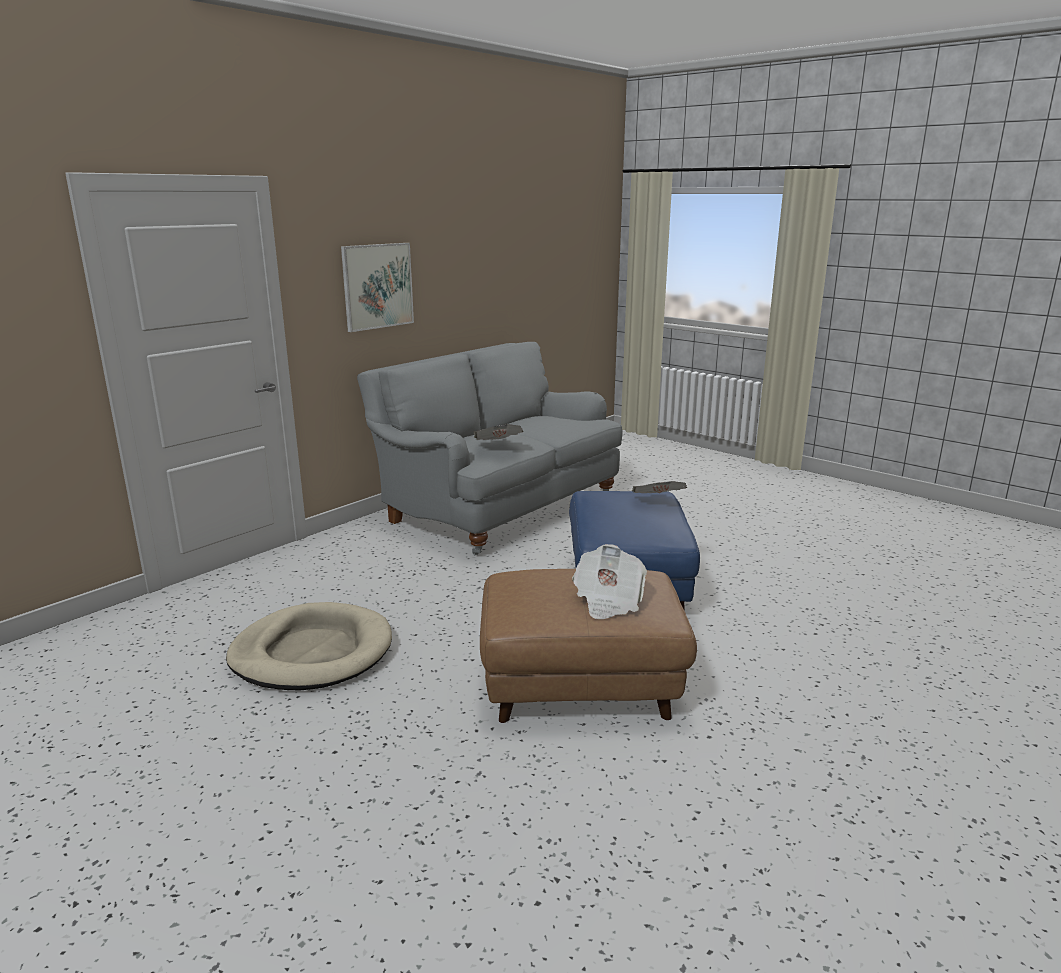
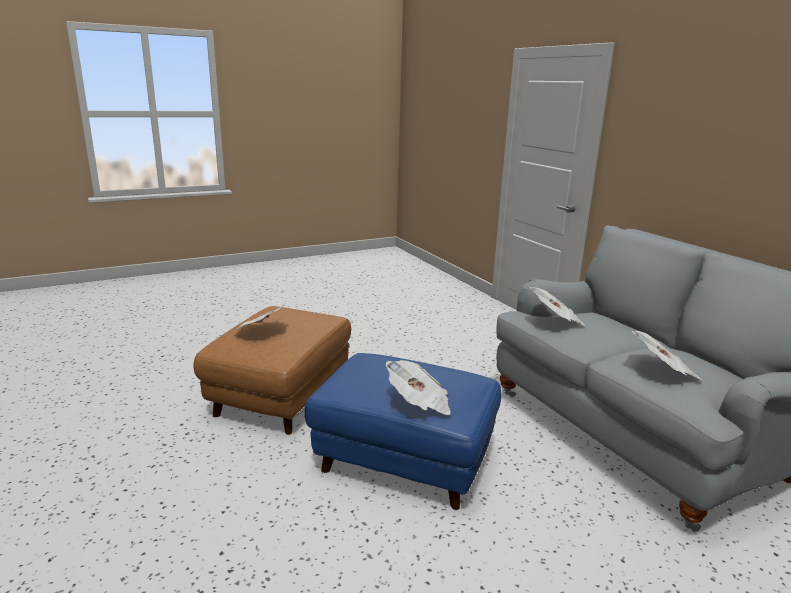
camera: 110 degrees right, 0 degrees up
(312, 652) = (392, 328): beige dog bed -> none
(377, 286) = (686, 153): picture -> none
(563, 423) = (662, 371): none -> newspaper

